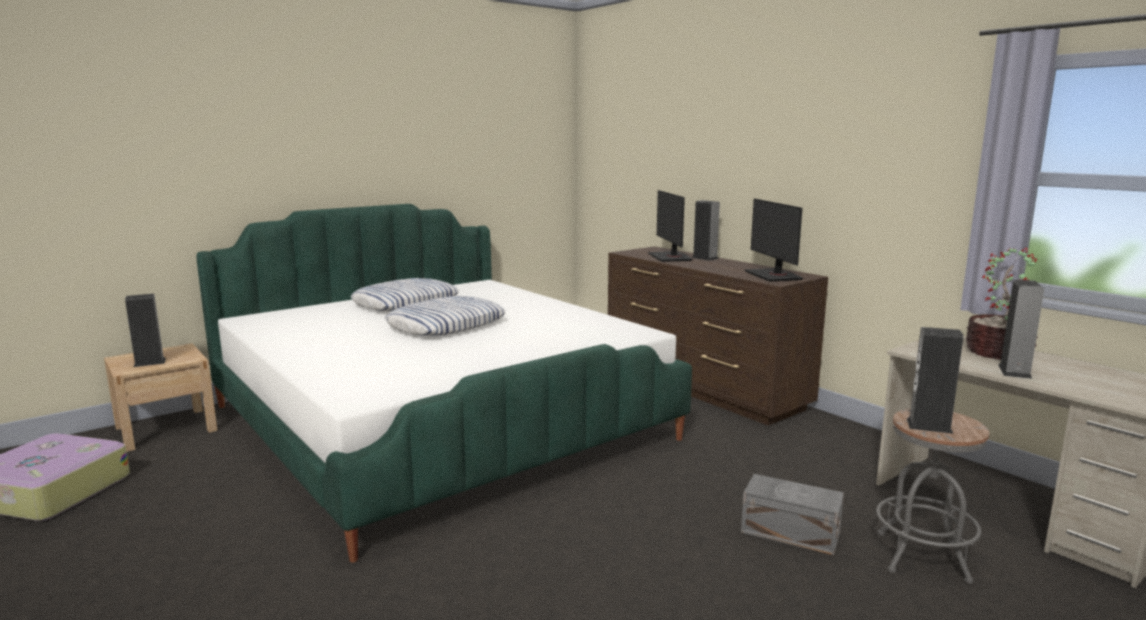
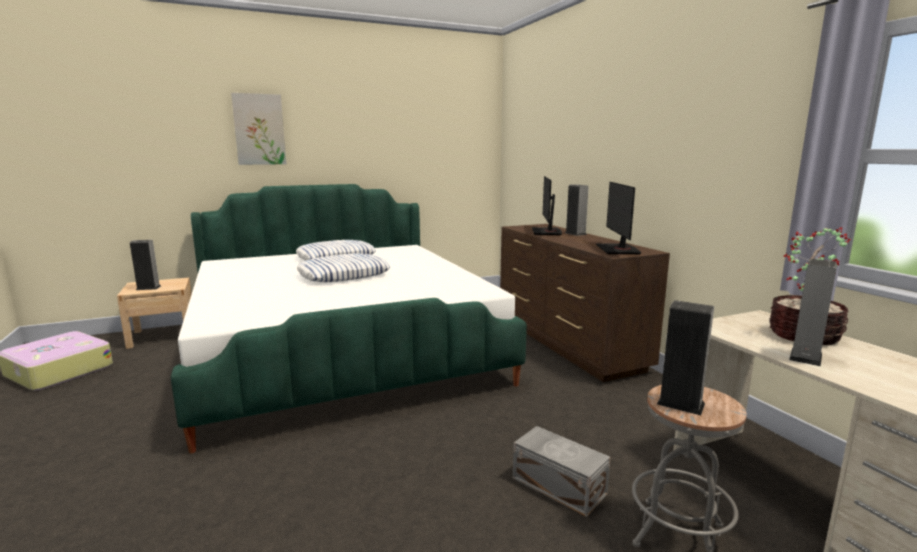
camera: 15 degrees right, 0 degrees up
(284, 134) = (259, 129): none -> picture

